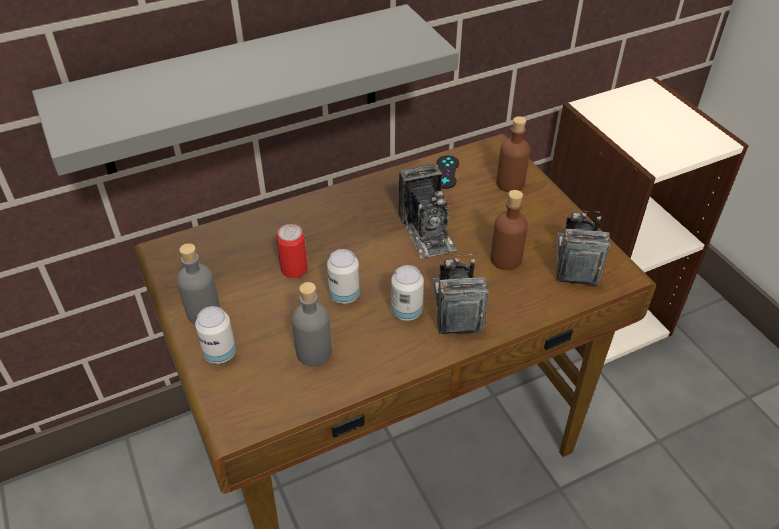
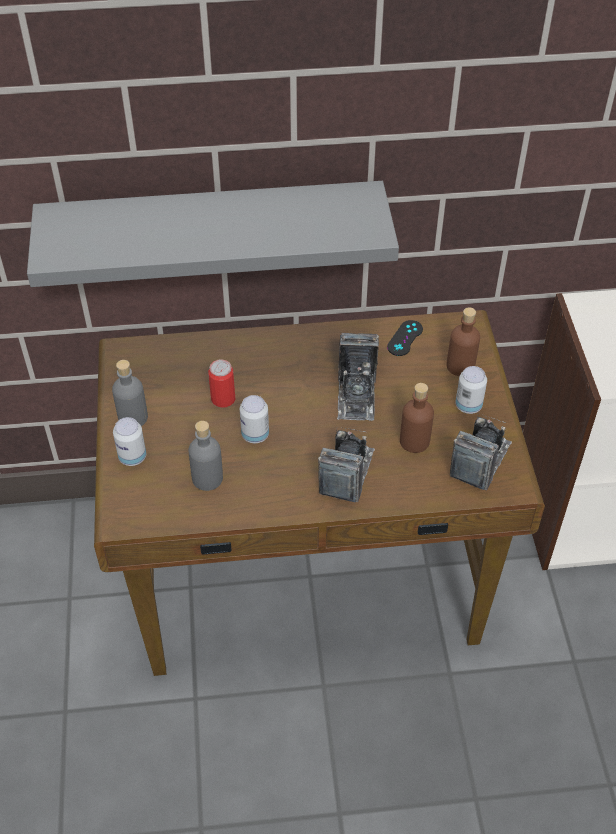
camera: 20 degrees right, 5 degrees up
(406, 311) = (301, 465): can -> can (468, 405)

